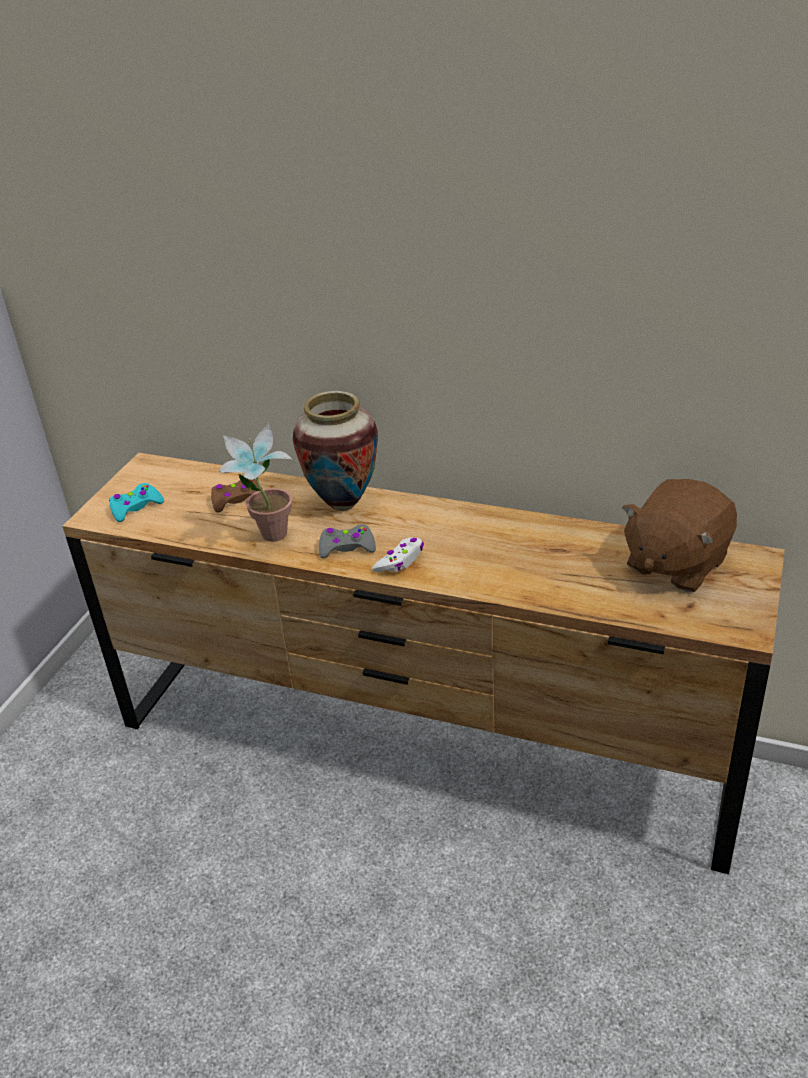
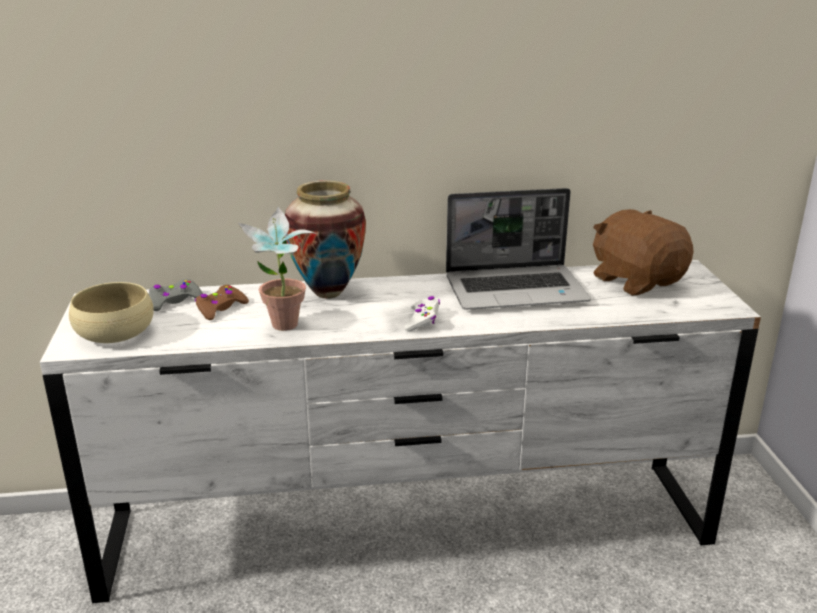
camera: 30 degrees left, 10 degrees down
(136, 507) = (115, 332): turquoise game controller -> beige bowl
(347, 547) = (364, 321): grey game controller -> grey game controller (174, 301)
(420, 745) = (408, 529): brown dresser -> white dresser
(529, 544) = (517, 289): none -> laptop
(675, 563) = (636, 280): brown plush toy -> brown plush toy turned 135 degrees clockwise

